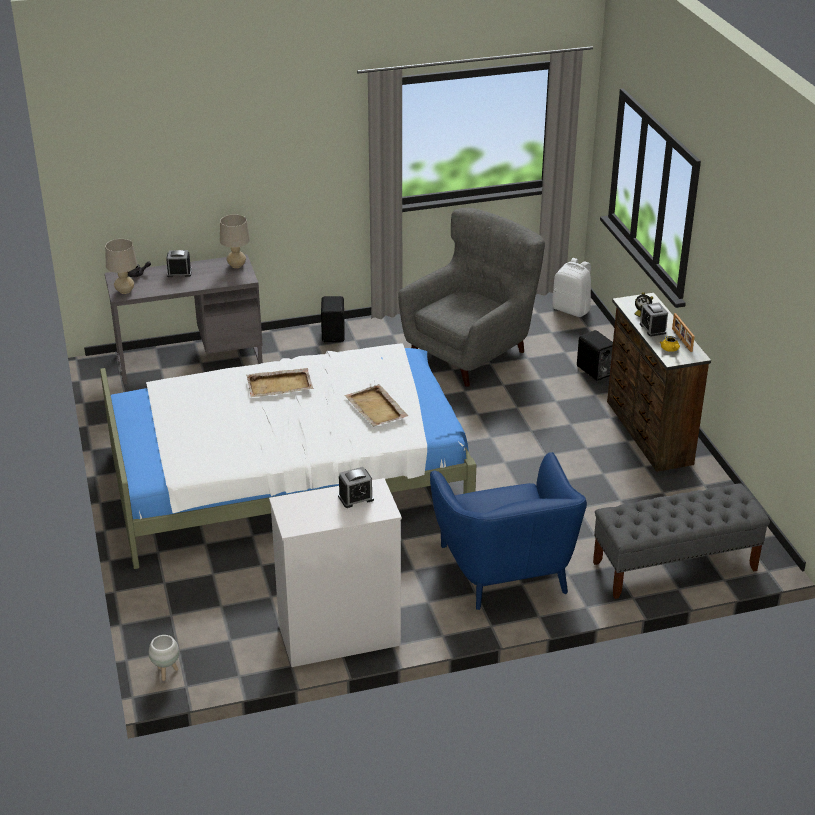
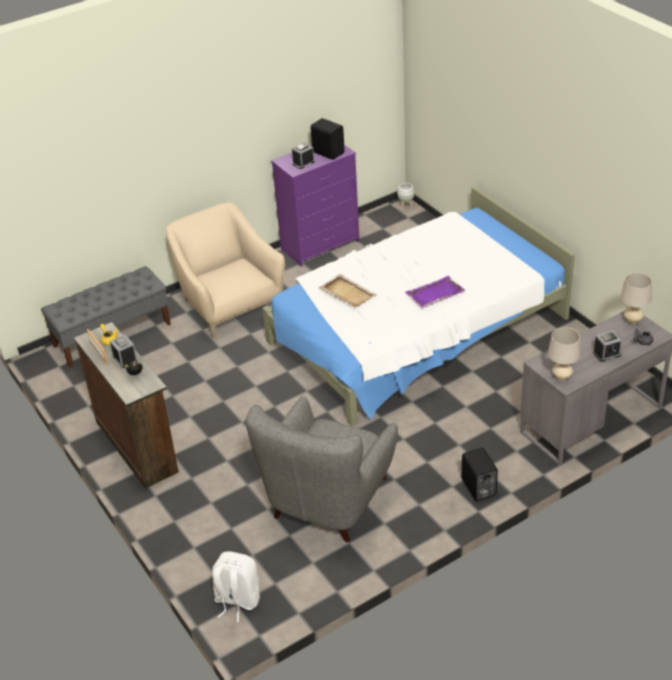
camera: 165 degrees right, 5 degrees up
(280, 385) = (434, 294): beige tray -> purple tray
(338, 635) = (320, 245): white dresser -> purple dresser
(506, 569) = (229, 305): blue armchair -> beige armchair
(594, 371) = (196, 508): black speaker -> black speaker (328, 152)

